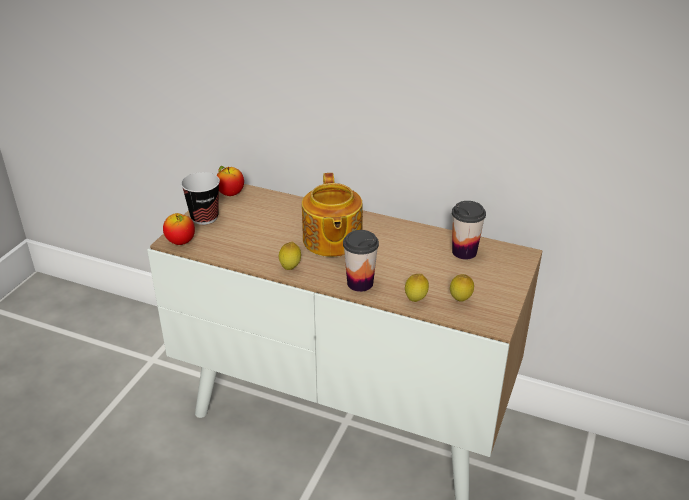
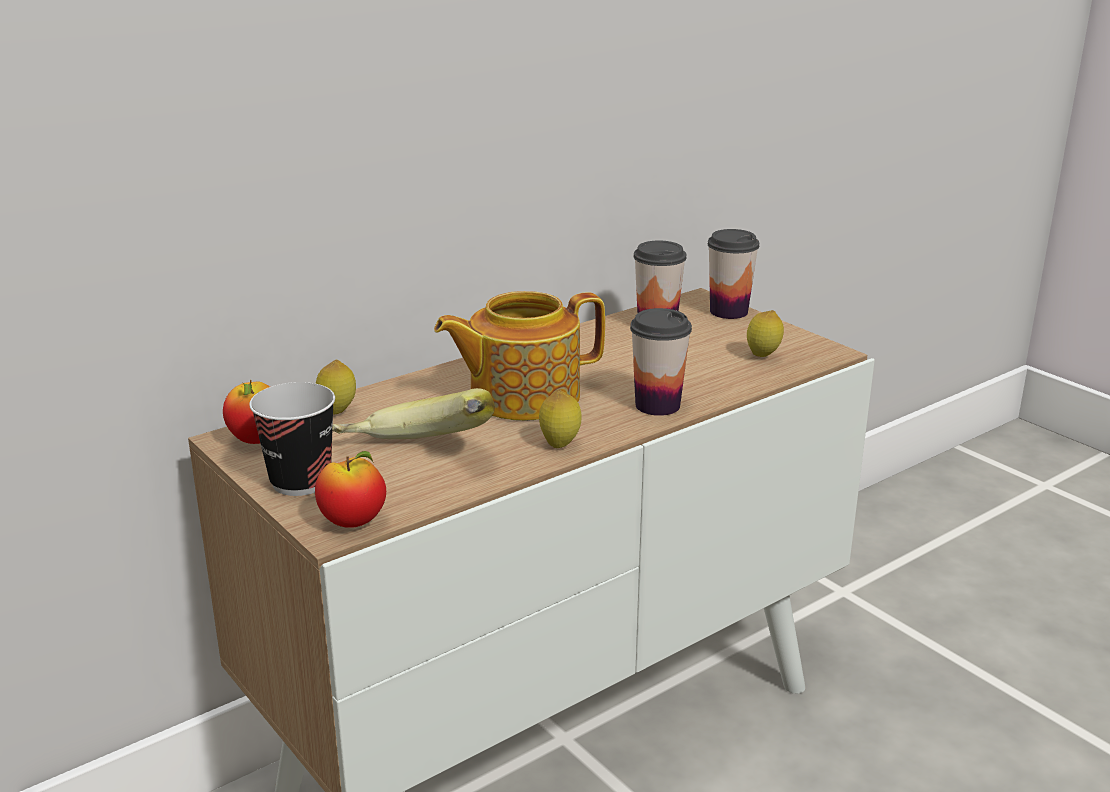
camera: 60 degrees left, 10 degrees down
(246, 235) = (414, 457): none -> banana
(331, 240) = (522, 396): teapot -> teapot turned 135 degrees clockwise
(415, 300) = (736, 381): lemon -> lemon (338, 412)
(514, 270) = (728, 311): none -> cup

